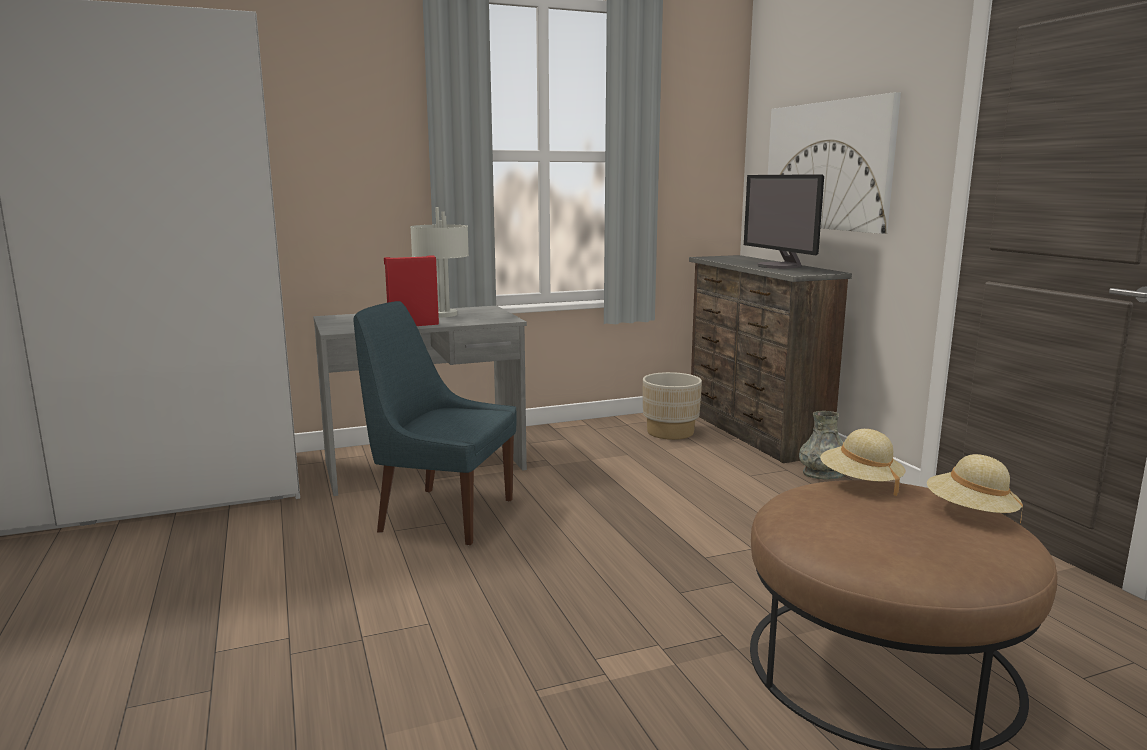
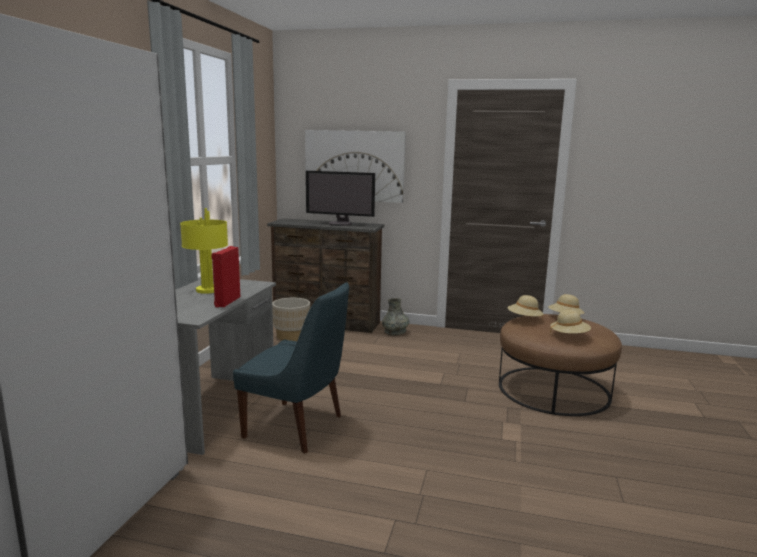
camera: 55 degrees left, 0 degrees up
(441, 515) = (297, 427): blue chair -> blue chair turned 120 degrees counterclockwise
(442, 314) = (207, 290): grey table lamp -> yellow table lamp
(852, 533) = (569, 336): none -> beige hat

